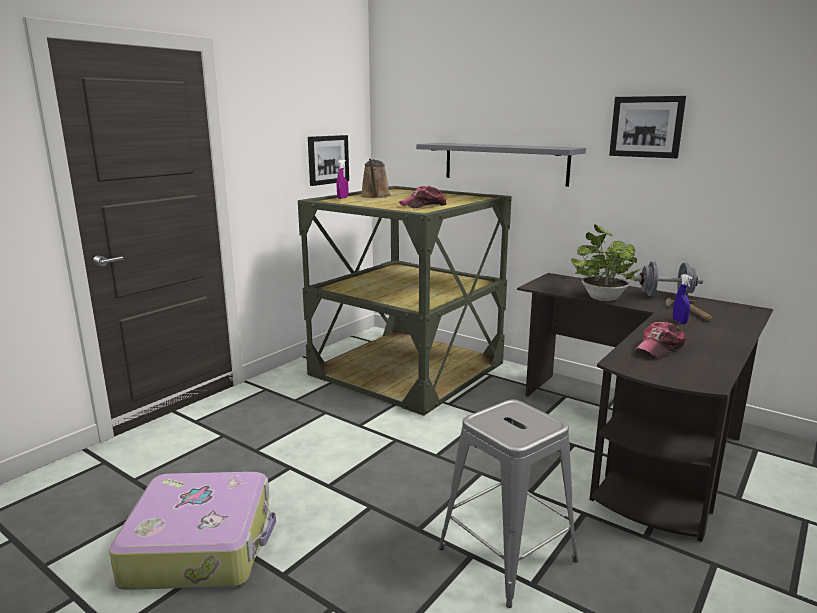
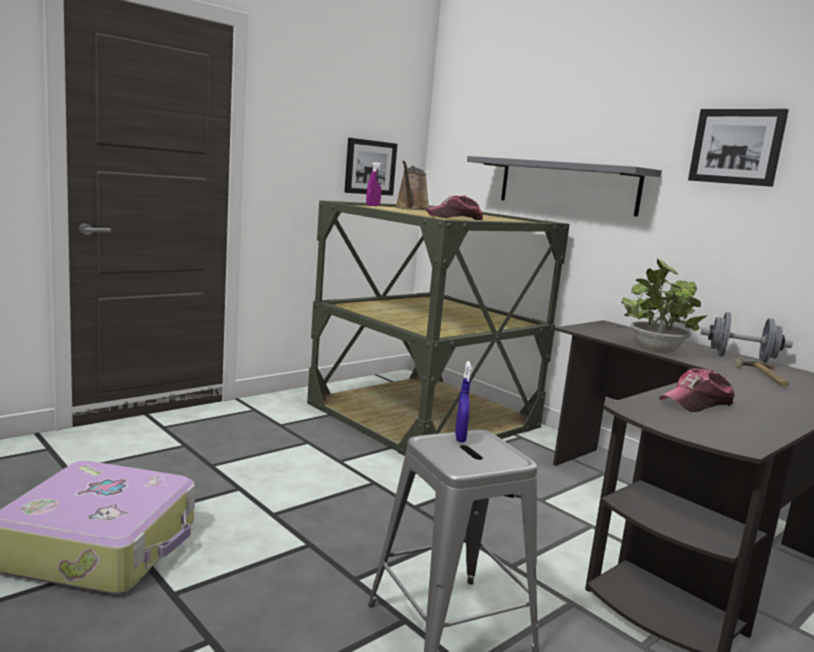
camera: 10 degrees right, 5 degrees down
(679, 321) = (743, 383): blue spray bottle -> blue spray bottle (460, 438)

